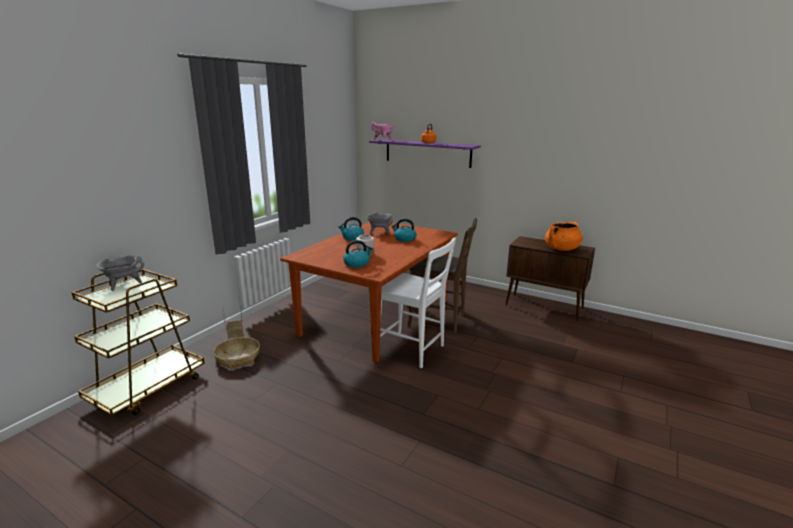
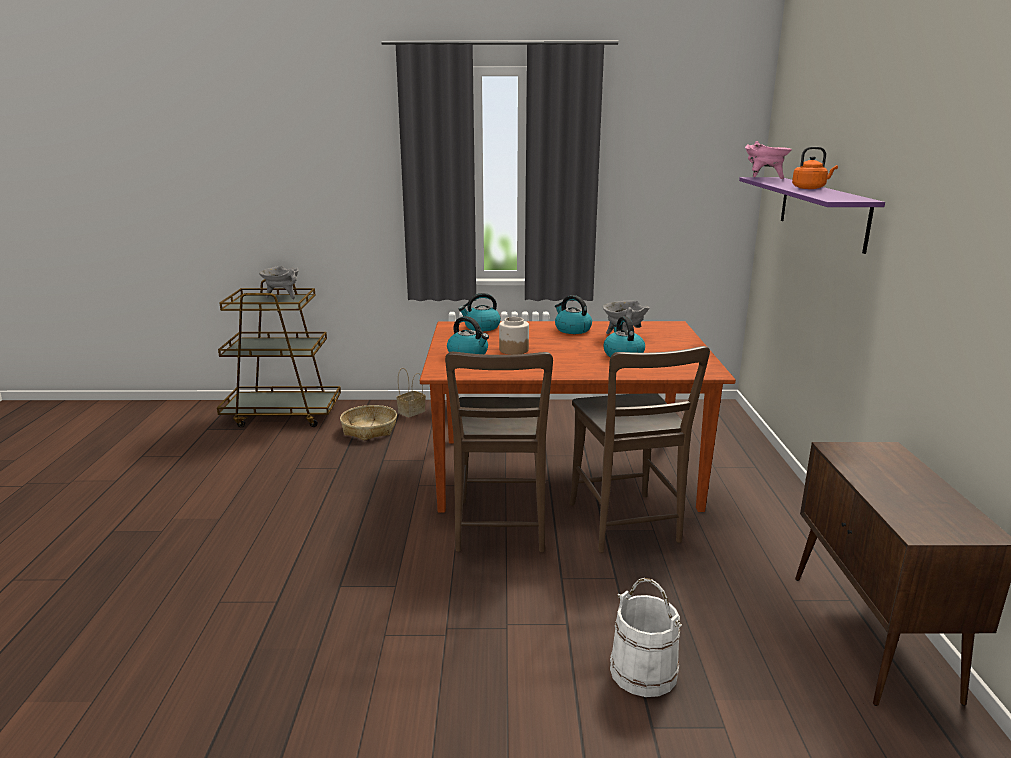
camera: 60 degrees right, 0 degrees up
(313, 251) = (481, 327): none -> kettle
(413, 350) = (500, 529): white chair -> brown chair
(541, 352) = (644, 671): none -> white bucket
(561, 249) = (903, 500): orange cooking pot -> none

